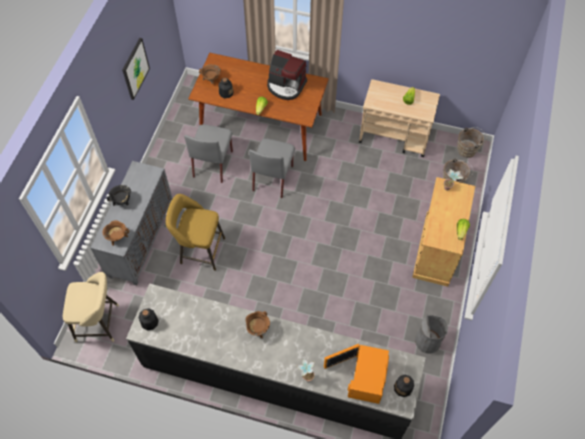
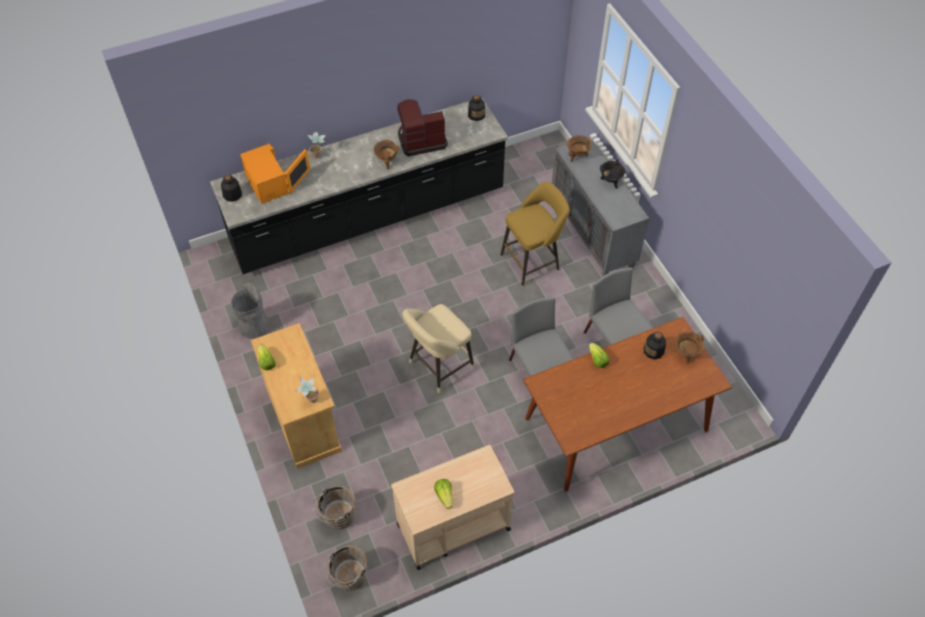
camera: 140 degrees right, 5 degrees down
(100, 323) = (547, 161): beige stool -> beige stool (438, 367)
(135, 68) = (728, 233): picture -> none
(286, 86) = (601, 408): coffee machine -> coffee machine (421, 140)

